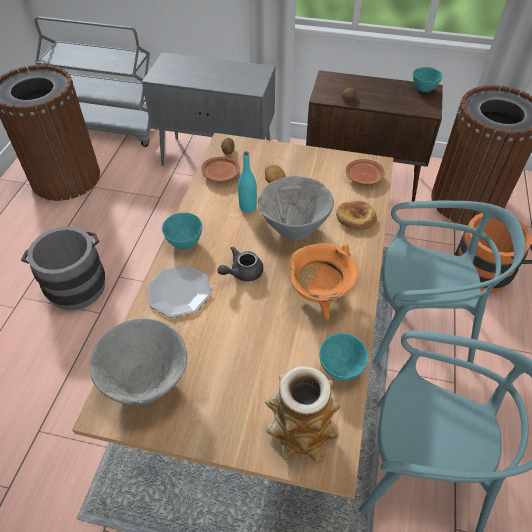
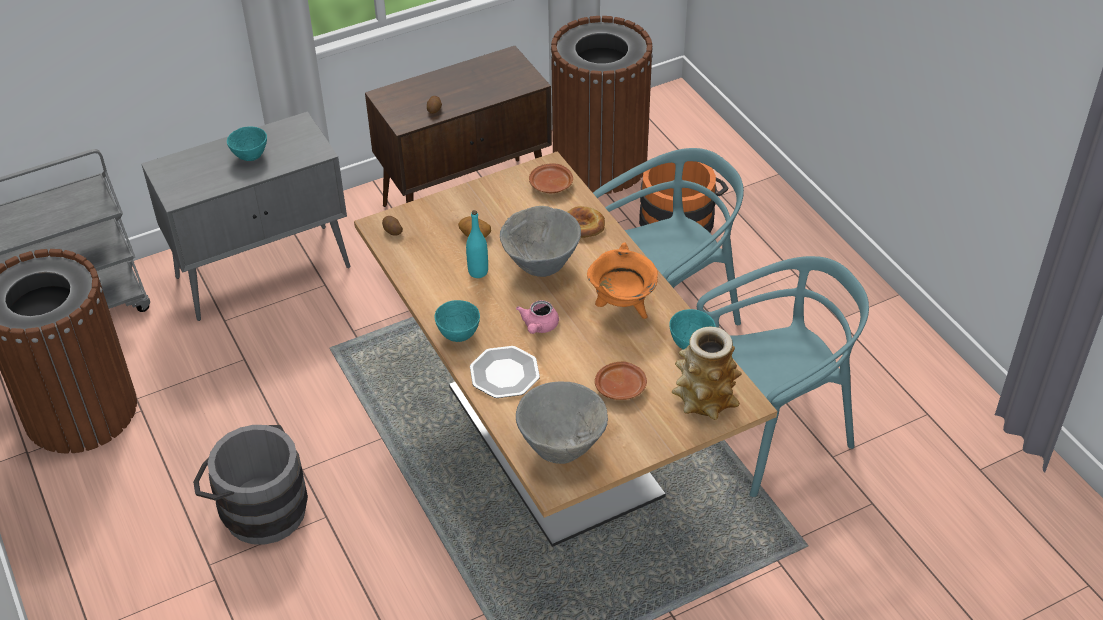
camera: 40 degrees left, 5 degrees down
(221, 174) = (415, 257): brown plate -> brown plate (621, 387)
(242, 272) = (538, 326): grey teapot -> pink teapot
(424, 89) = (502, 60): turquoise bowl -> turquoise bowl (251, 157)

